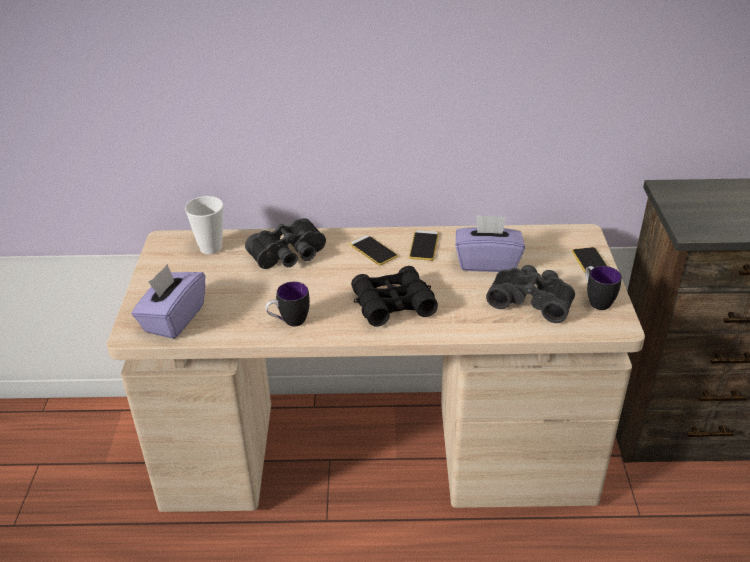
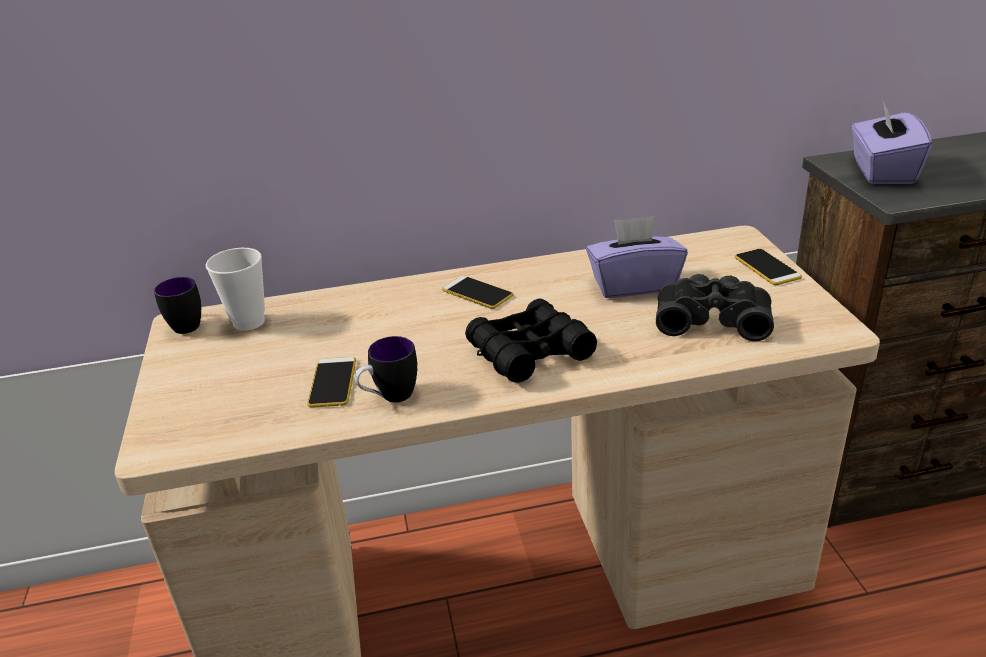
camera: 10 degrees left, 5 degrees down
(173, 318) = (214, 420): purple tissue box -> purple tissue box (882, 171)
(289, 256) = (364, 316): black binoculars -> none
(424, 246) = (543, 278): phone -> phone (332, 383)
(596, 300) = (795, 307): mug -> mug (184, 324)

